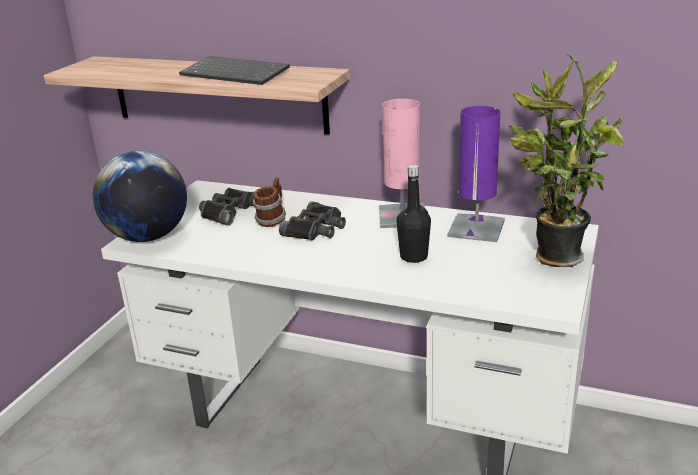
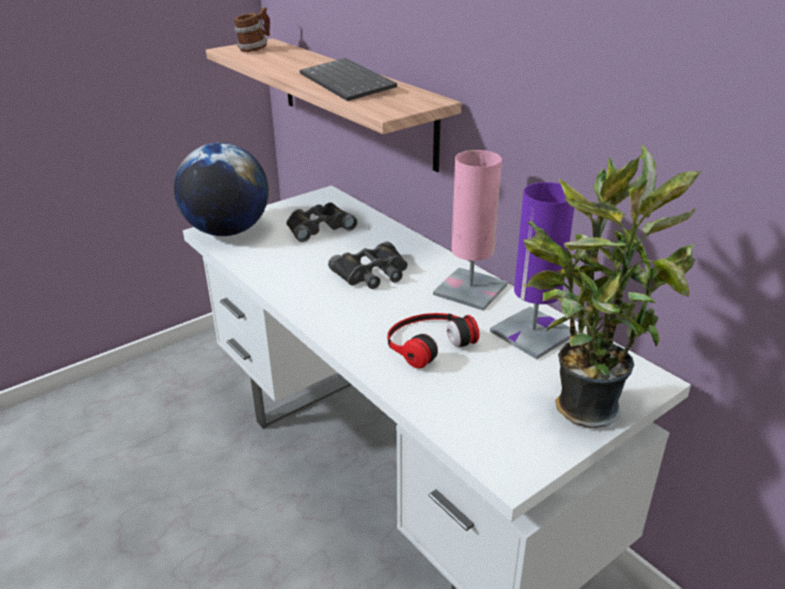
camera: 30 degrees right, 5 degrees up
(271, 220) = (343, 250): mug -> mug (254, 49)
(414, 256) = (427, 342): black bottle -> headphones

